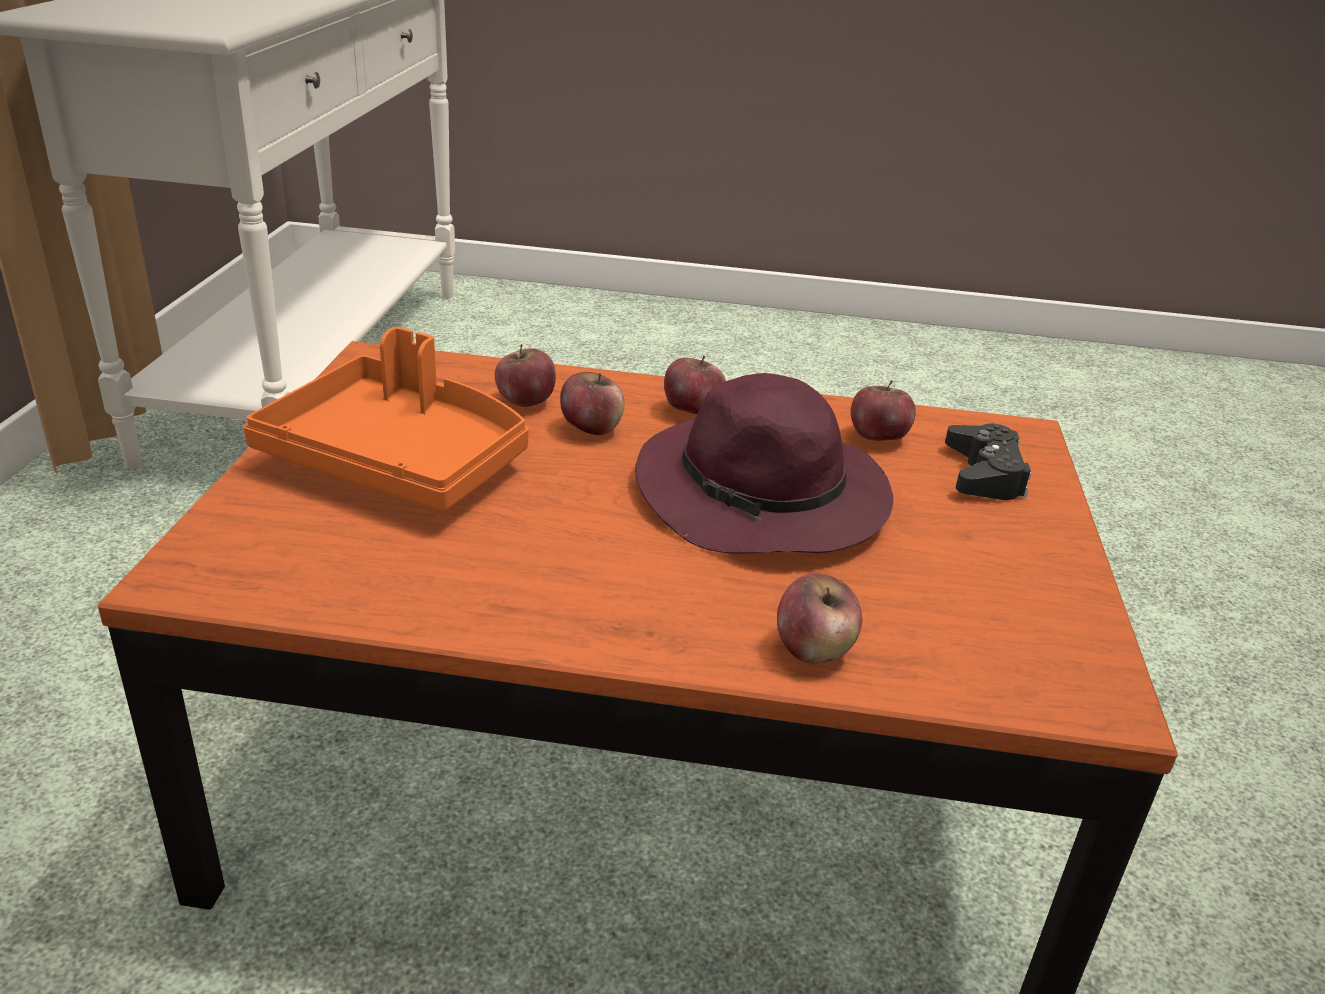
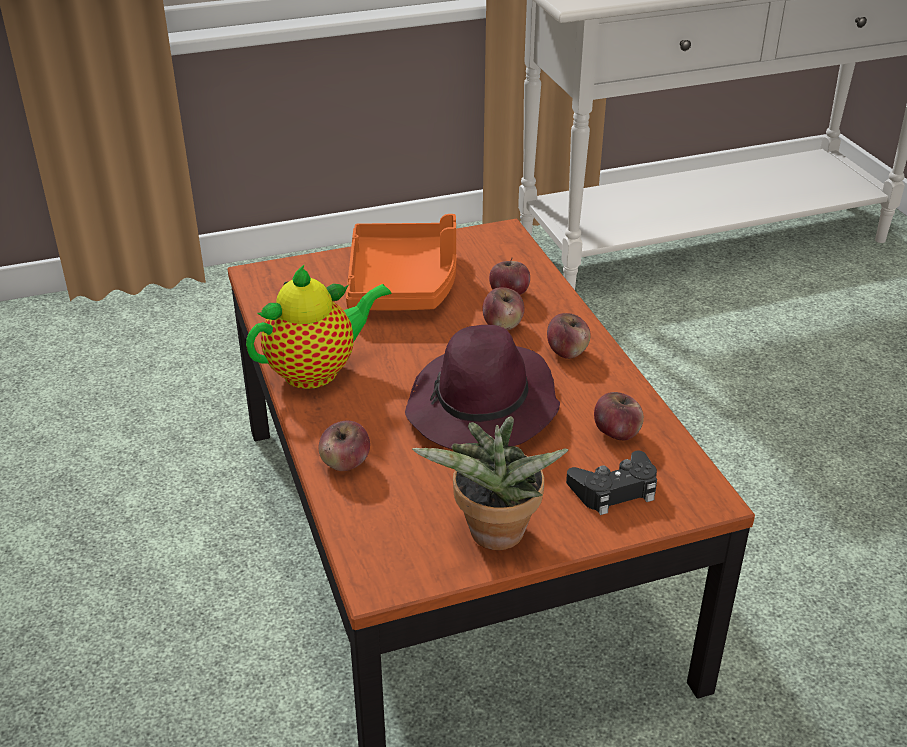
camera: 65 degrees right, 5 degrees up
(548, 603) = (317, 371): none -> teapot
(1042, 580) = (493, 538): none -> potted plant

